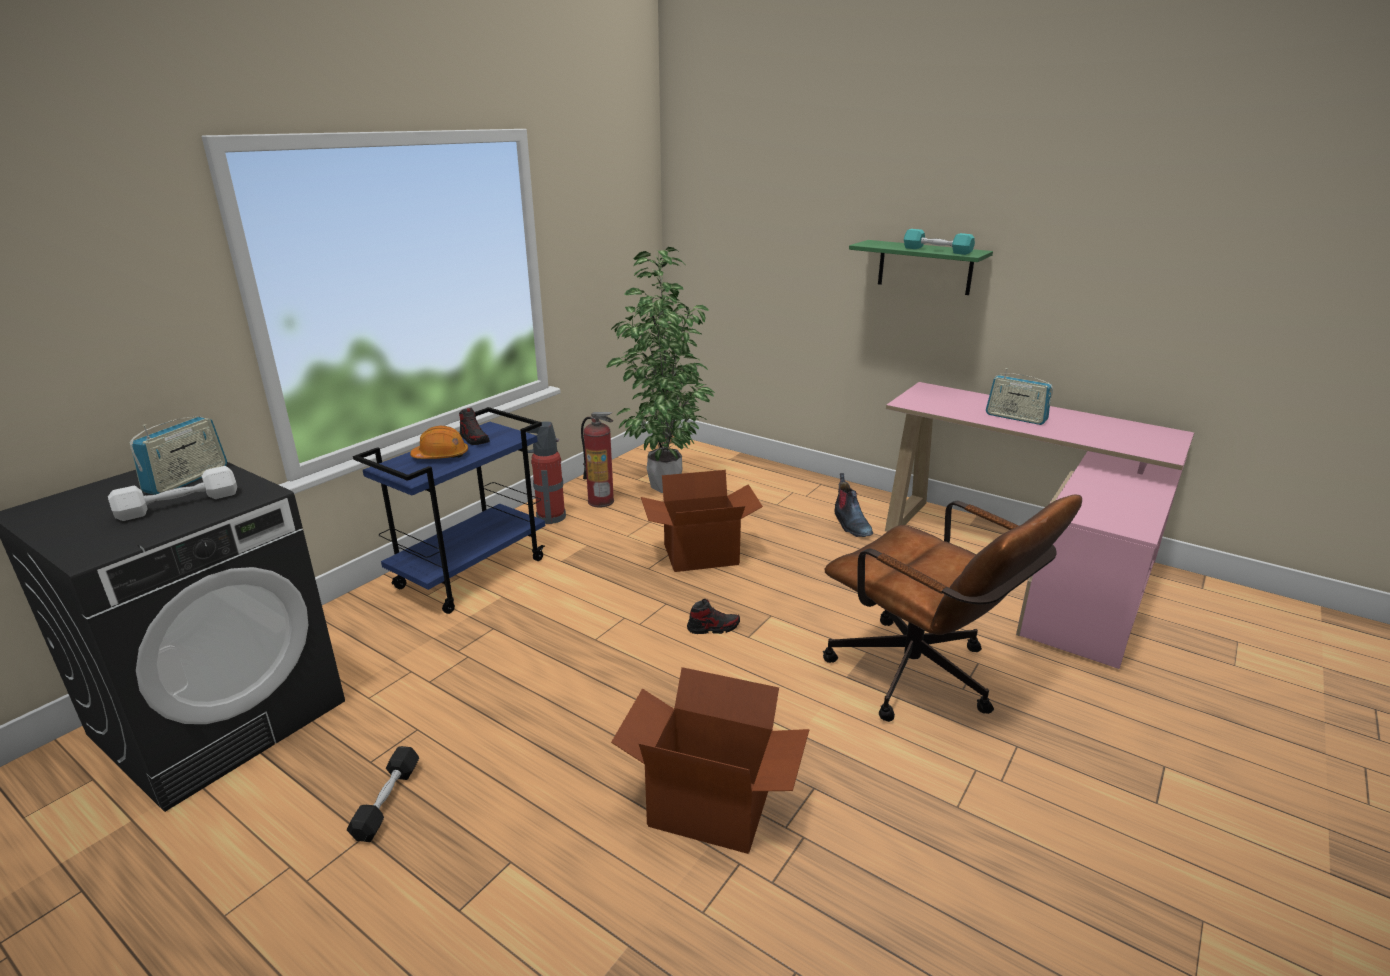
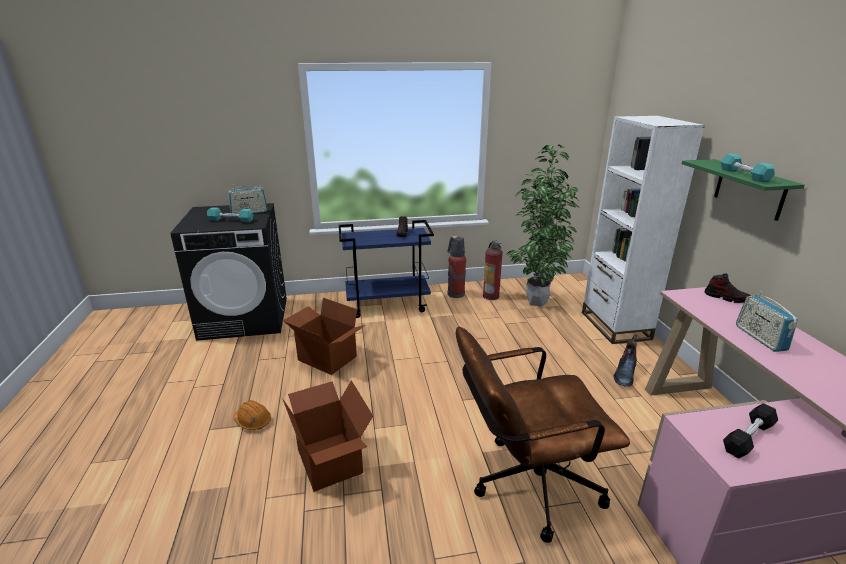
camera: 45 degrees right, 0 degrees up
(179, 505) = (231, 220): white dumbbell -> turquoise dumbbell
(387, 801) = (243, 377): black dumbbell -> black dumbbell (748, 437)
(441, 456) = (376, 237): orange hard hat -> orange hard hat (253, 421)
(701, 555) = (501, 346): cardboard box -> cardboard box (326, 359)
(713, 628) = (452, 385): shoe -> shoe (725, 297)
(777, 479) = (615, 325): none -> white bookcase
(924, 680) = (526, 485): brown office chair -> brown office chair turned 75 degrees clockwise

